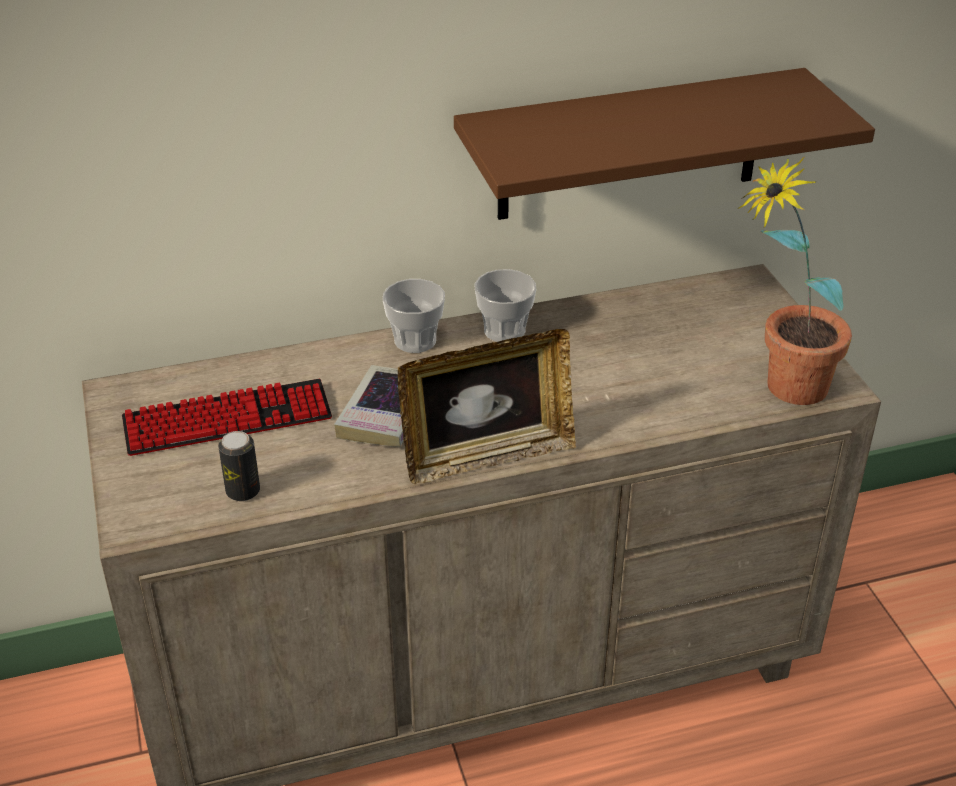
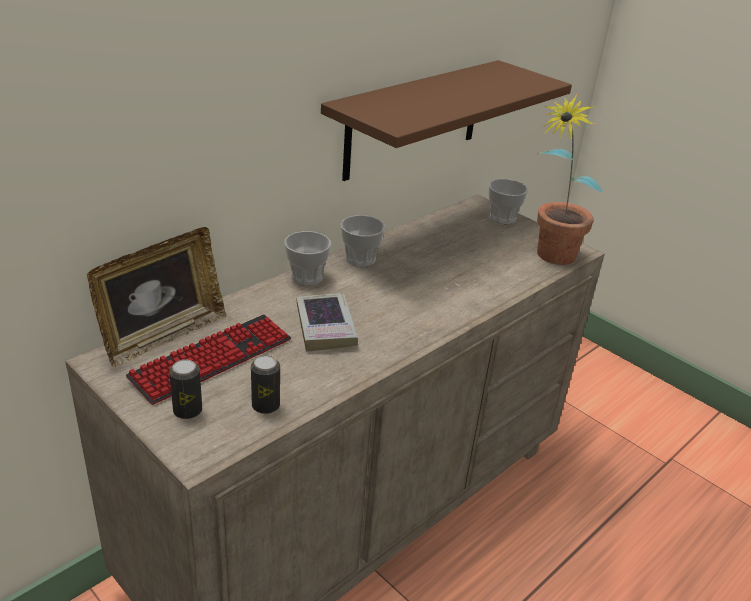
camera: 30 degrees left, 5 degrees down
(159, 473) = (187, 411): none -> can
(487, 456) = (416, 337): picture frame -> picture frame (163, 336)
(767, 310) = (502, 218): none -> cup

